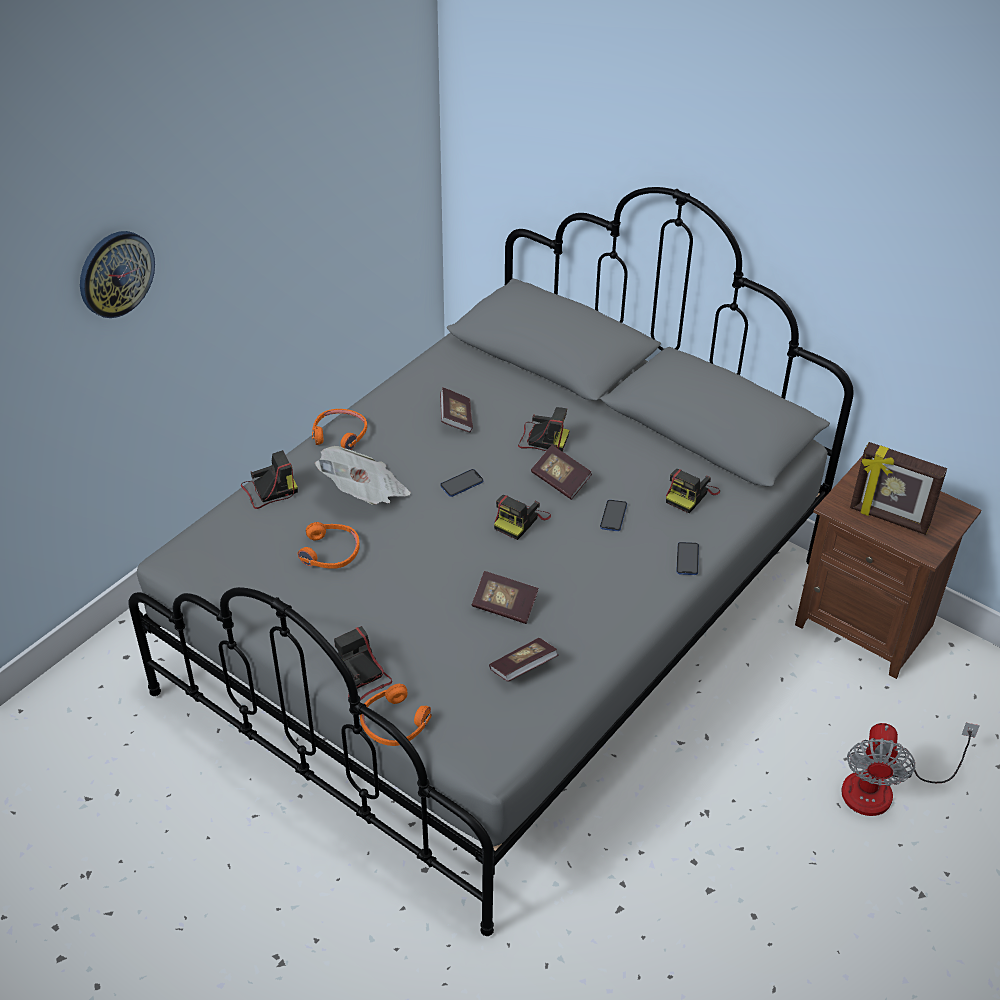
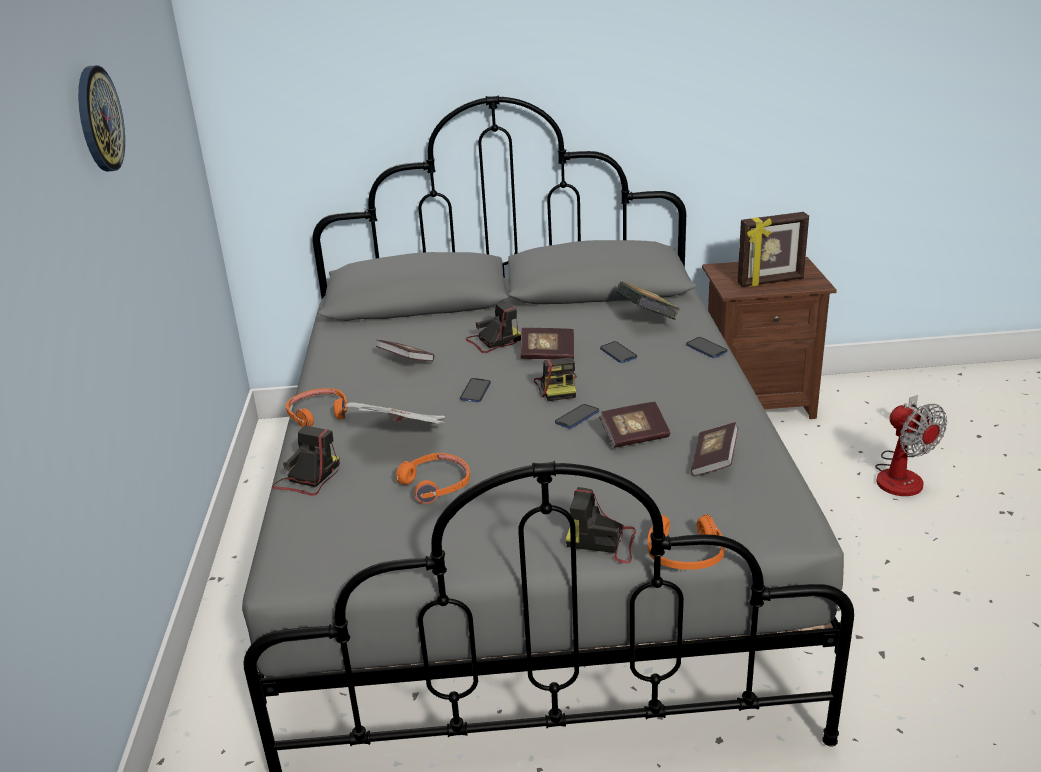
camera: 40 degrees left, 15 degrees down
(115, 273) = (56, 265): wall clock -> wall clock (98, 119)
(493, 559) = (577, 417): none -> phone
(690, 495) = (647, 319): camera -> book

